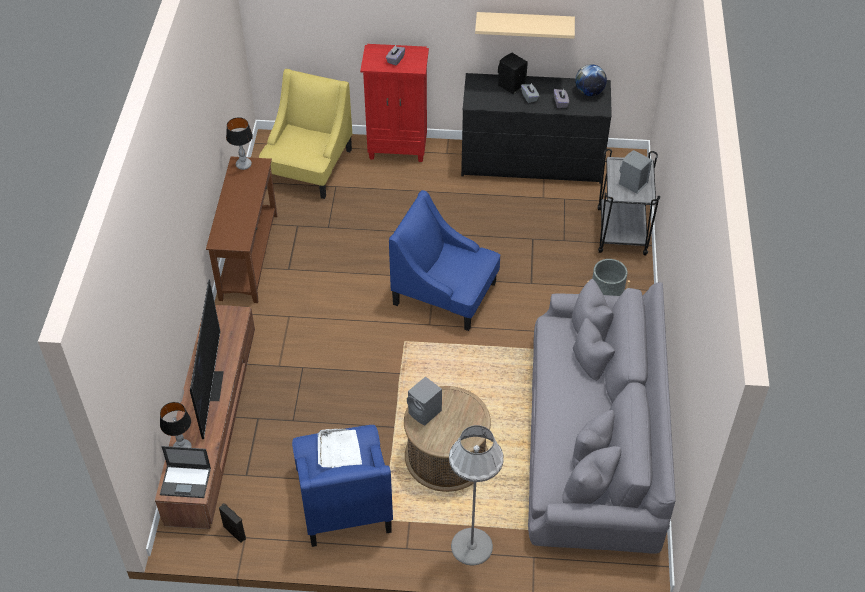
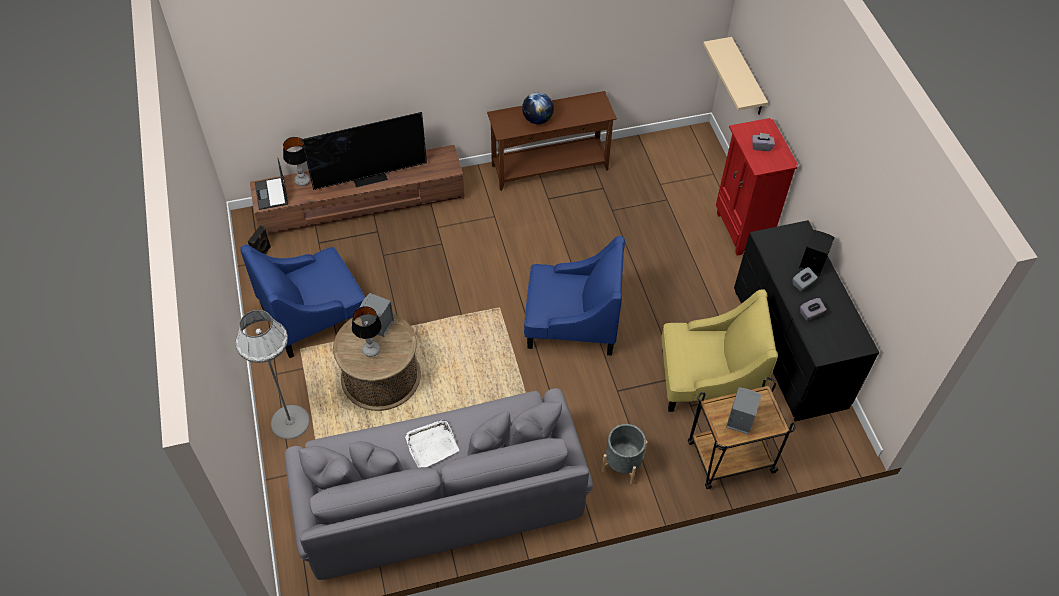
camera: 70 degrees right, 5 degrees up
(244, 164) = (598, 102): table lamp -> table lamp (371, 350)
(309, 167) = (680, 172): yellow armchair -> yellow armchair (707, 380)
(339, 450) = (325, 279): white tray -> white tray (431, 445)
(445, 293) = (571, 322): blue armchair -> blue armchair turned 90 degrees clockwise
(525, 24) = (854, 222): beige shelf -> beige shelf (747, 78)
(589, 92) = (845, 336): globe -> globe (537, 119)
(621, 232) = (729, 458): grey cart -> brown cart

